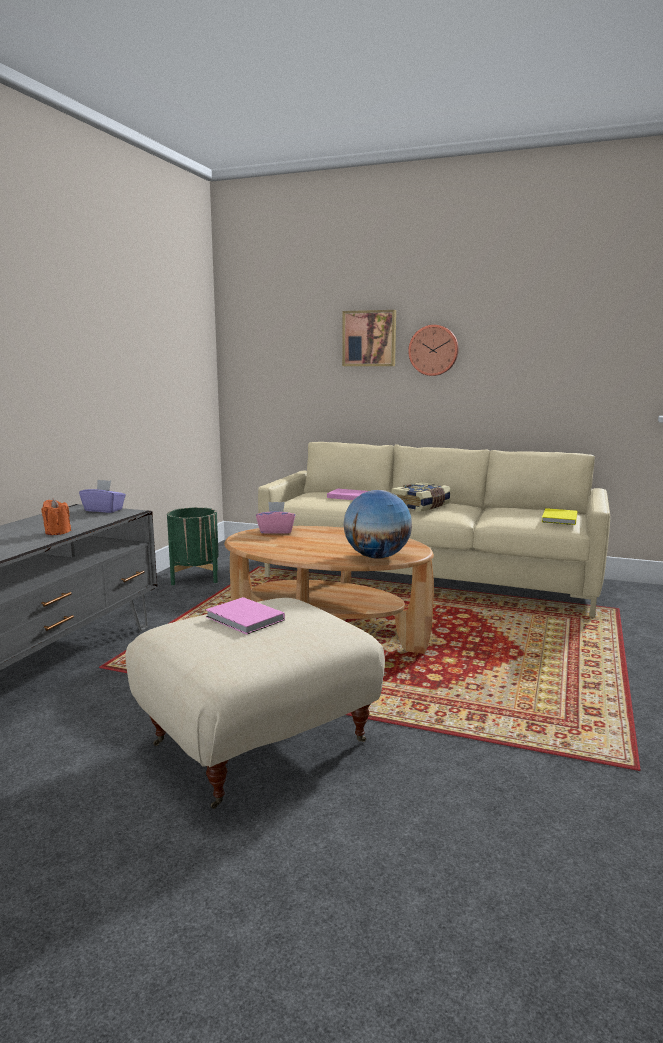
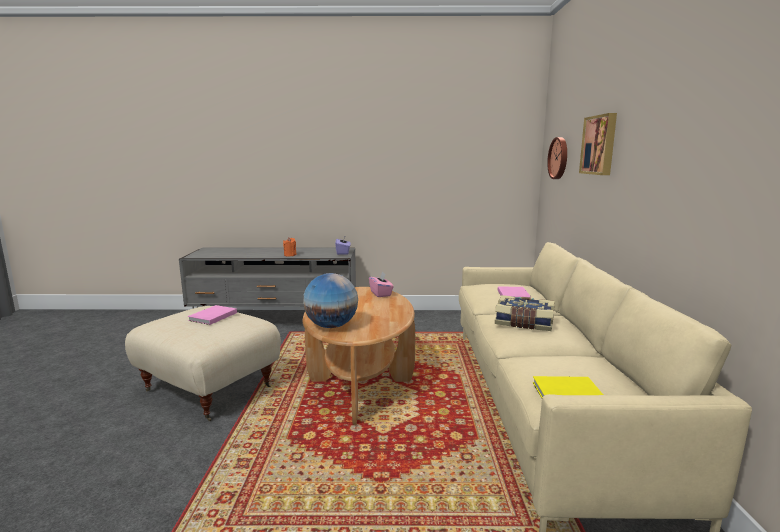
camera: 70 degrees right, 0 degrees up
(195, 577) = (440, 320): green planter -> none
(433, 350) = (634, 158): wall clock -> wall clock (559, 158)

